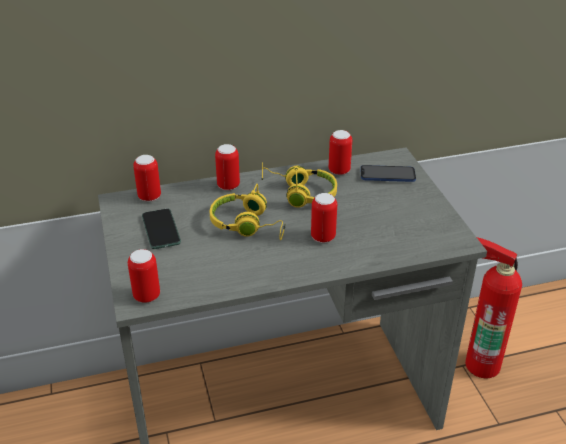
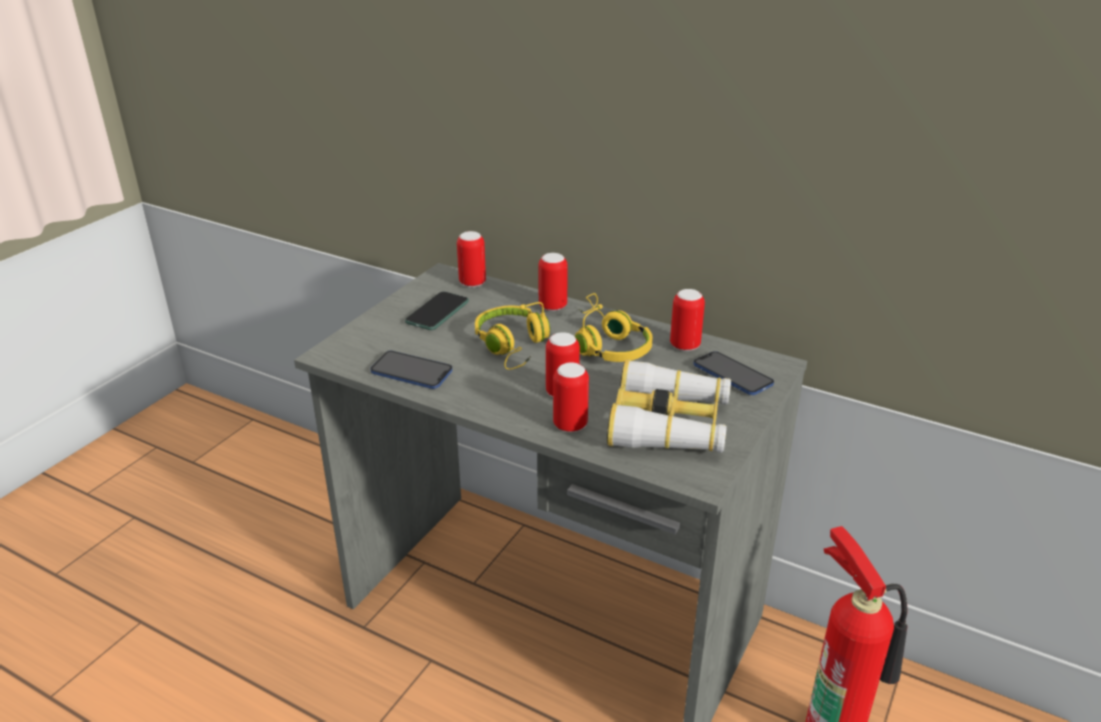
camera: 45 degrees right, 5 degrees down
(147, 296) = (342, 354): can -> can (570, 425)
(215, 279) = (411, 372): none -> phone
(402, 221) = (669, 424): none -> binoculars

